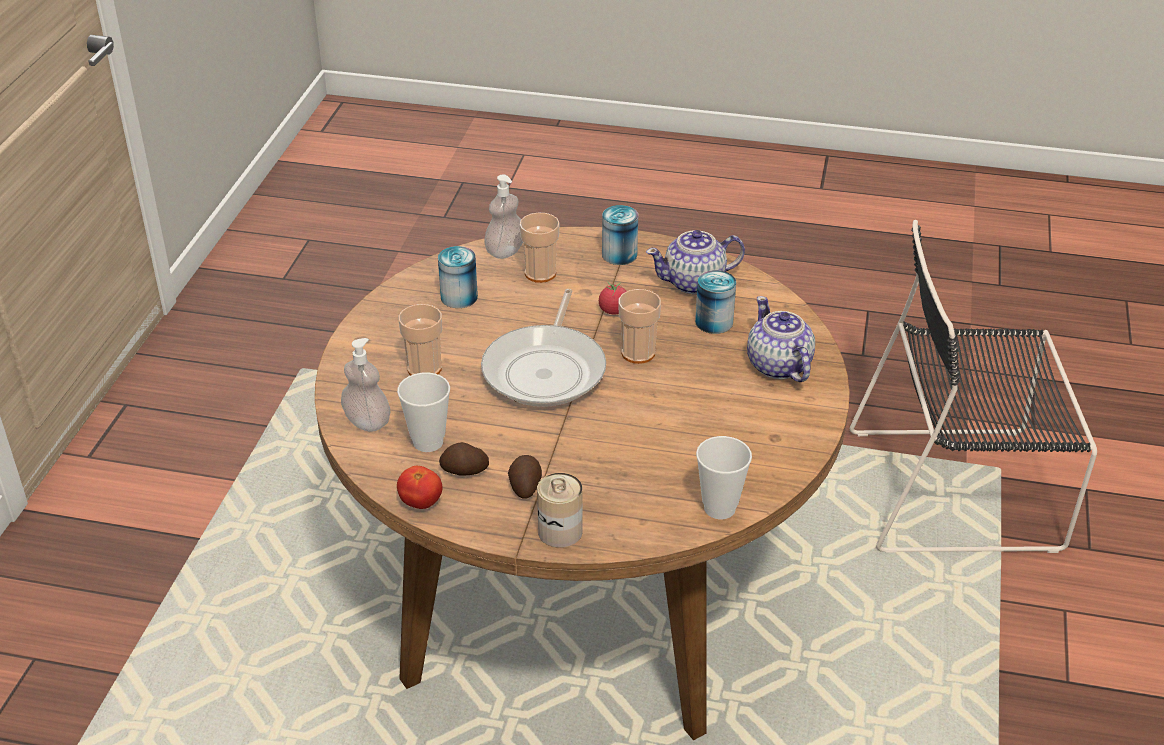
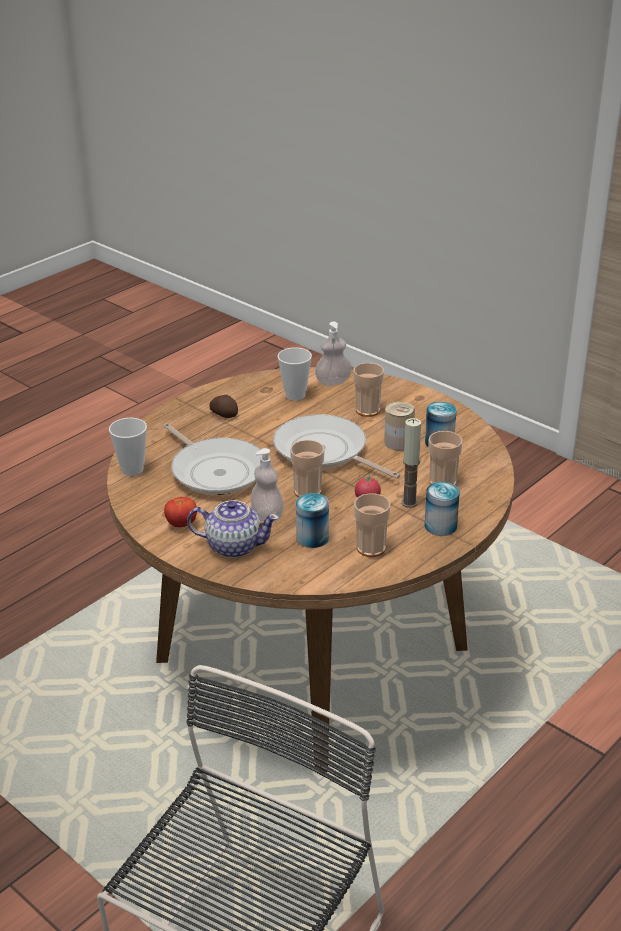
camera: 120 degrees right, 5 degrees down
(421, 502) = (246, 381): tomato -> tomato (182, 524)
(464, 471) = (258, 400): potato -> none
(505, 251) = (486, 476): soap dispenser -> soap dispenser (267, 515)
(560, 531) = (176, 414): can -> can (398, 442)
(596, 283) = (409, 502): none -> candle
(658, 437) = (216, 470): none -> frying pan
(695, 283) = (371, 548): teapot -> cup

